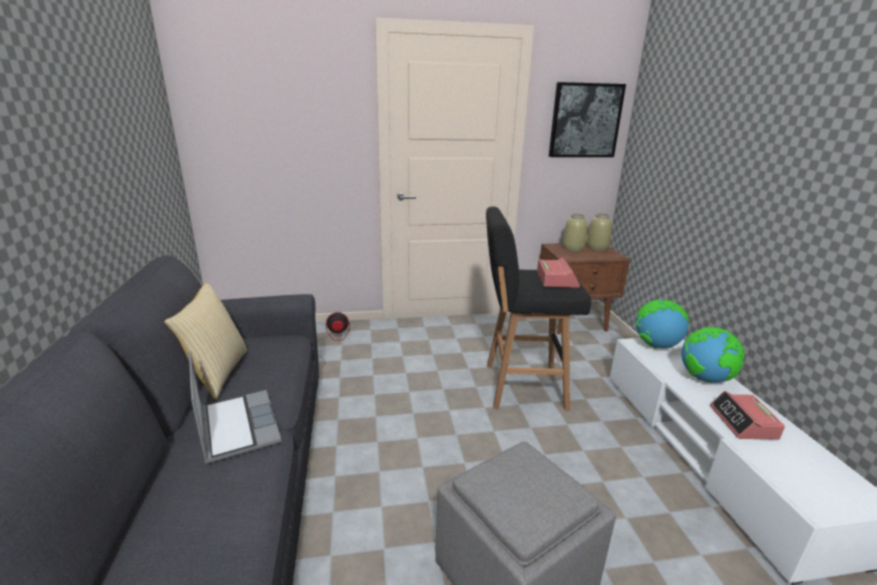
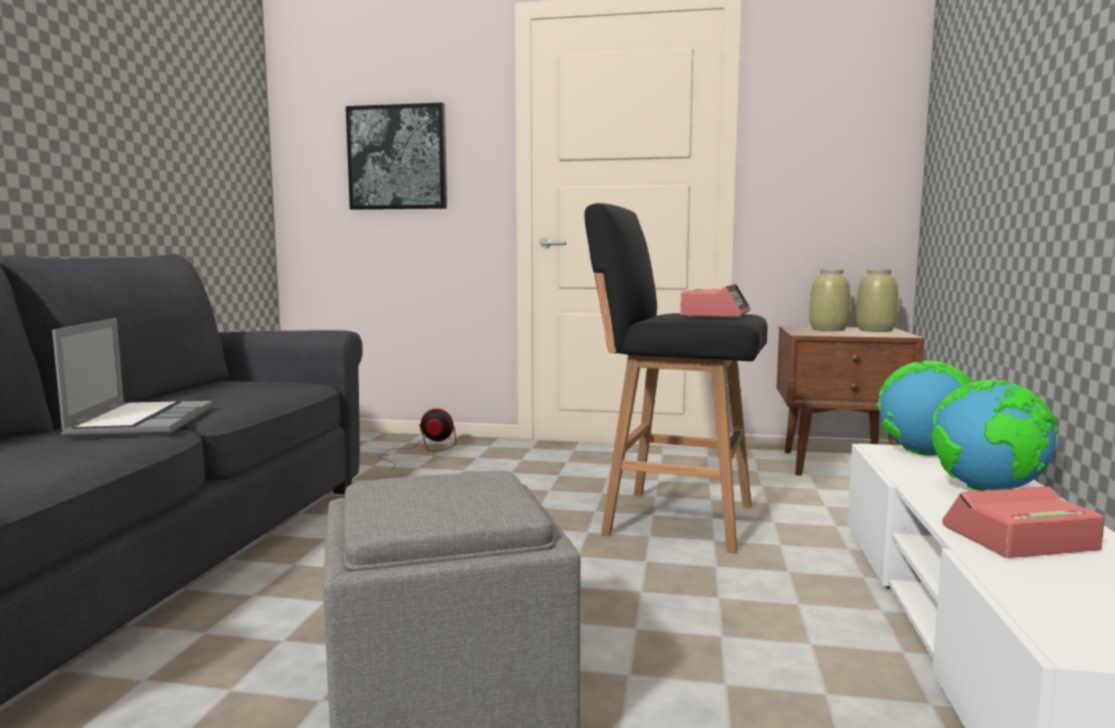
camera: 20 degrees right, 15 degrees down
(216, 374) = (181, 395): pillow -> none
(585, 120) = (841, 122): picture -> picture (397, 158)
(743, 423) = (1018, 539): alarm clock -> alarm clock turned 60 degrees clockwise

